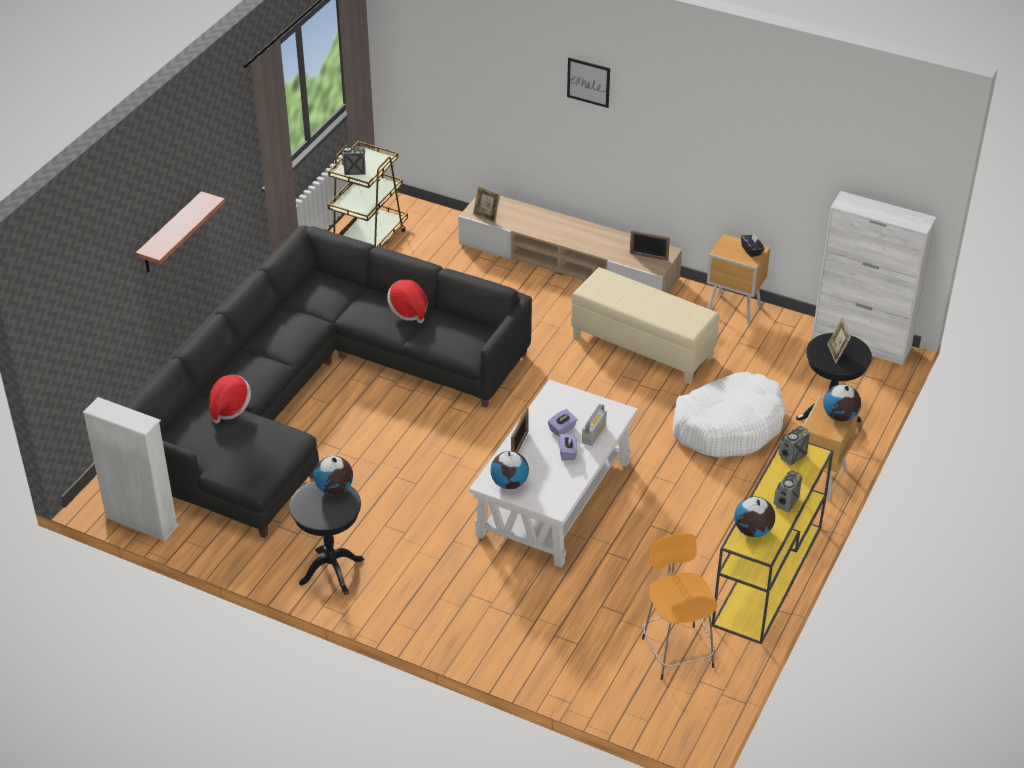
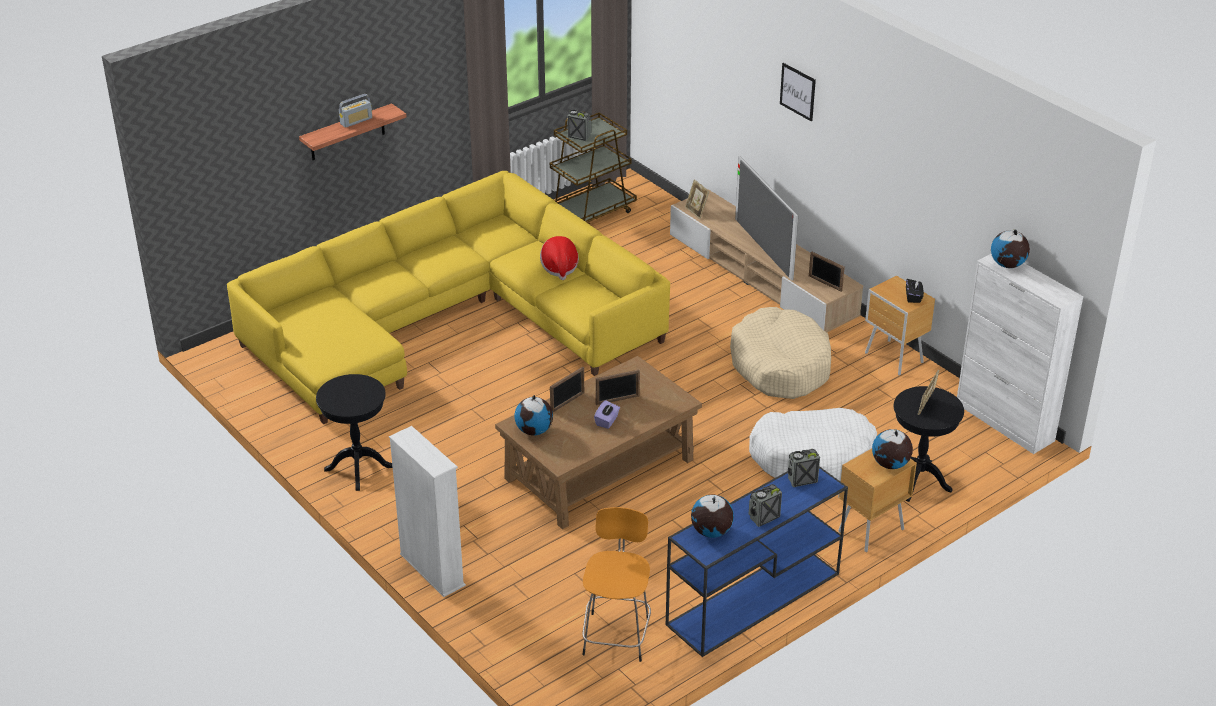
camera: 25 degrees right, 5 degrees down
(141, 521) = (234, 380): white bookcase -> white bookcase (432, 570)
(229, 408) = (346, 302): hat -> none
(311, 392) = (450, 320): black sofa -> yellow sofa
(335, 489) = (367, 385): globe -> globe (1007, 265)
(554, 497) = (599, 468): white coffee table -> brown coffee table
(562, 429) = (617, 400): purple tissue box -> picture frame
(571, 237) = (763, 249): none -> television
(594, 434) = (643, 412): radio -> radio (356, 121)
(643, 346) = (780, 365): beige ottoman -> beige dog bed
(767, 577) = (752, 600): yellow console table -> blue console table

